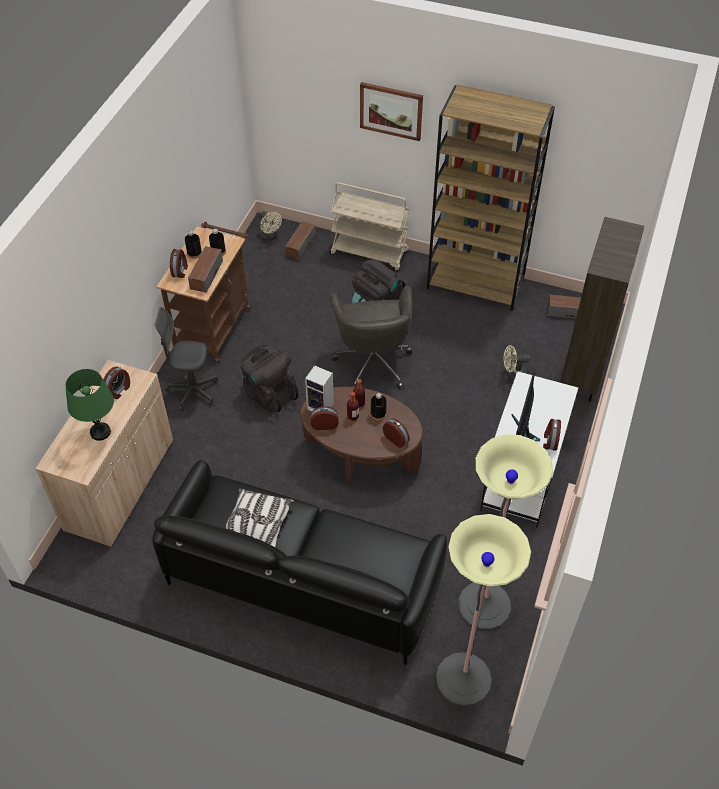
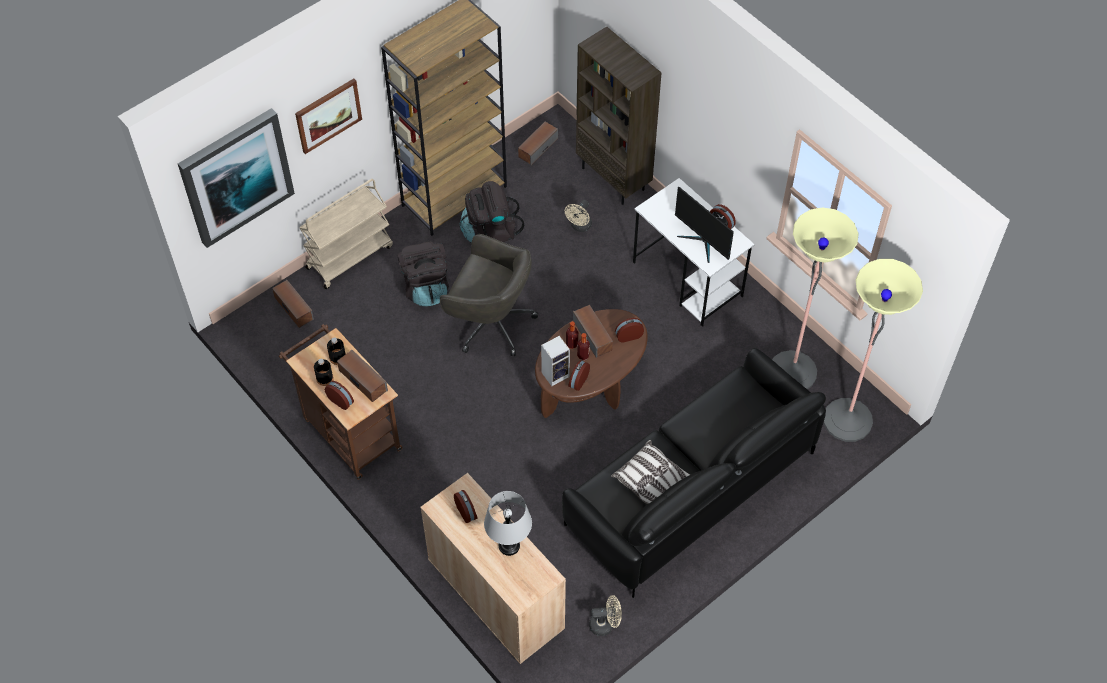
camera: 60 degrees left, 5 degrees up
(100, 432) = (509, 546): green table lamp -> grey table lamp
(193, 391) = (422, 486): grey office chair -> none
(269, 237) = (260, 329): beige fan -> beige fan (605, 624)
(269, 393) = (469, 423): black backpack -> black backpack (490, 231)
(297, 96) = (236, 176): none -> picture
(378, 414) = (592, 335): black bottle -> speaker

